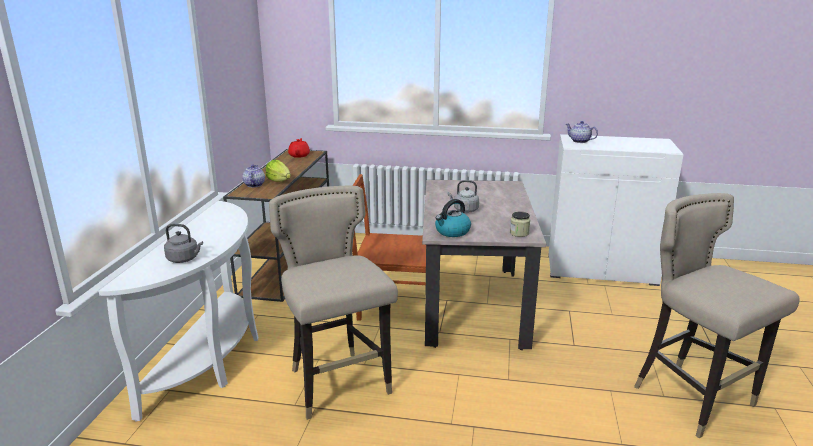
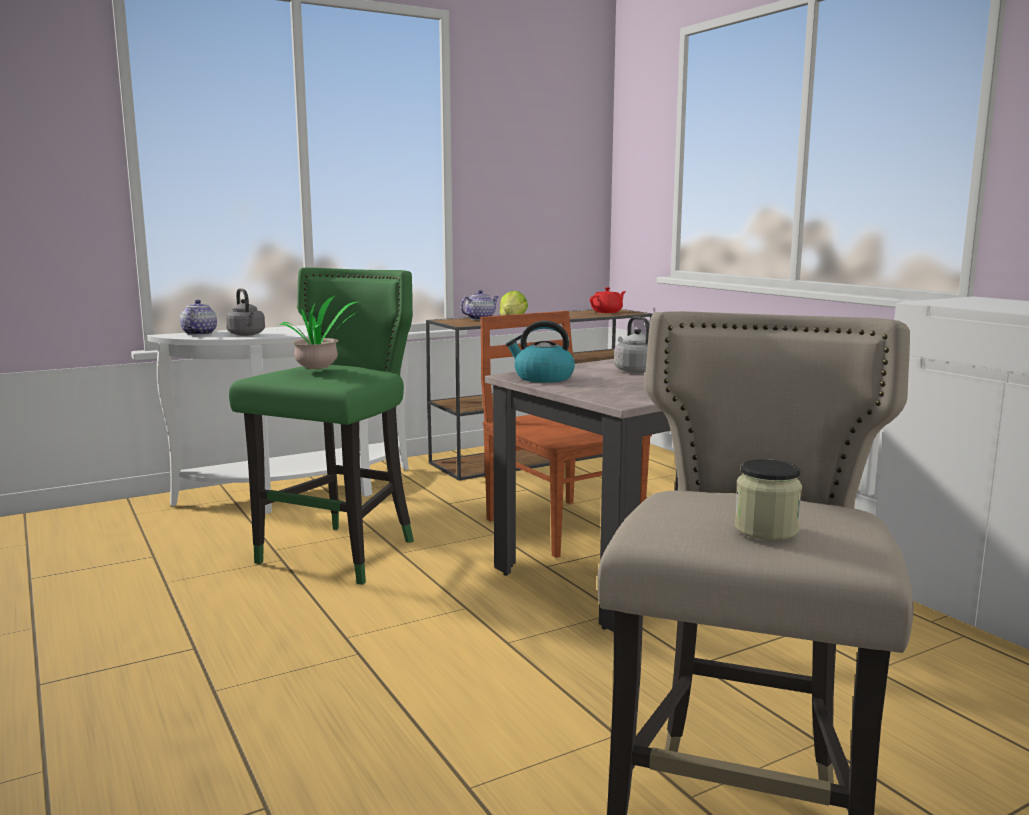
camera: 50 degrees right, 10 degrees down
(333, 272) = (320, 370): none -> potted plant
(338, 384) = (340, 555): beige stool -> green stool
(519, 233) = (621, 396): jar -> jar (766, 530)
(579, 141) = (972, 301): teapot -> teapot (199, 333)

